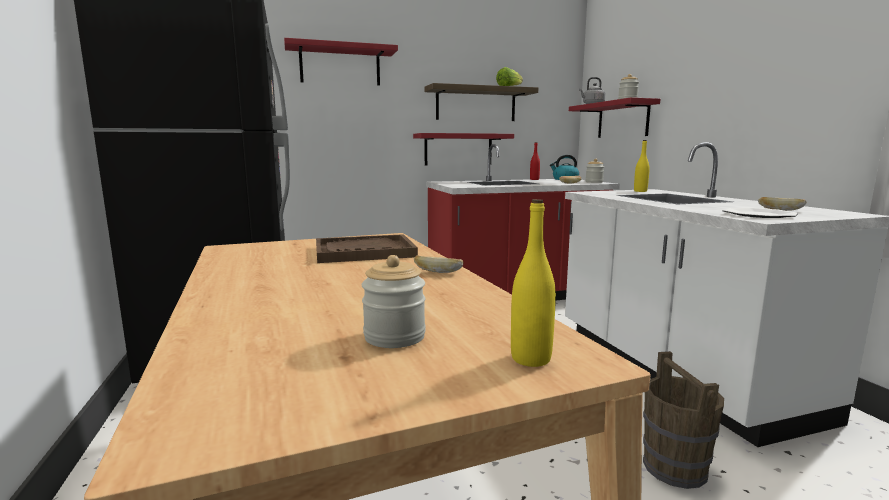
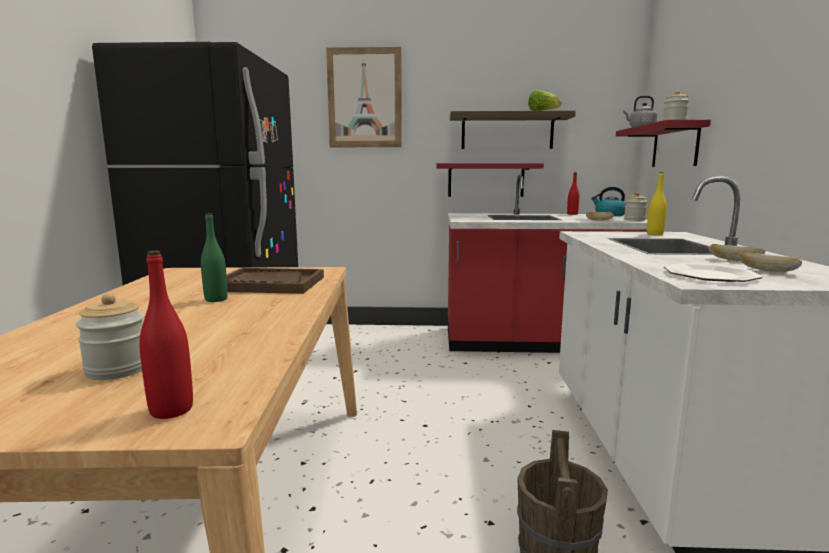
camera: 20 degrees right, 0 degrees up
(340, 66) = (364, 98): red shelf -> picture
(342, 269) = (216, 299): none -> green bottle
(438, 272) = (287, 311): bread -> bread (734, 260)
(530, 359) = (171, 410): yellow bottle -> red bottle

